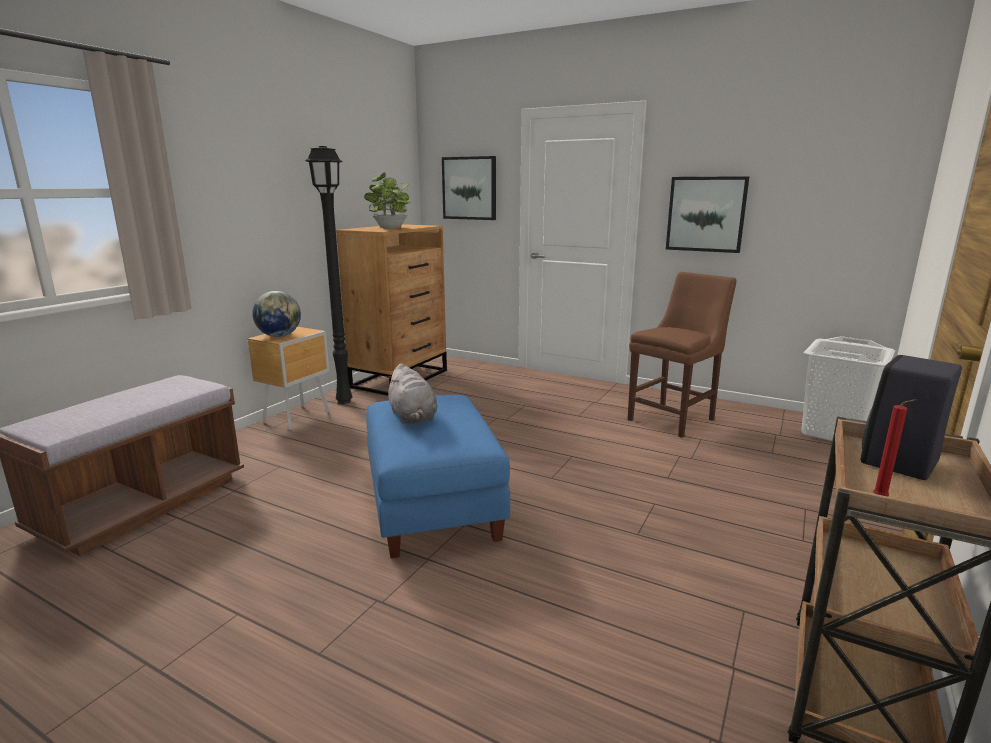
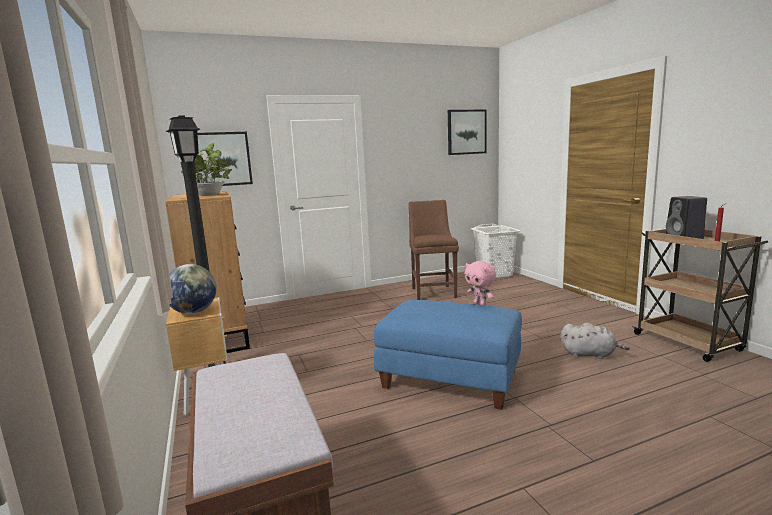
camera: 50 degrees left, 5 degrees down
(413, 417) = (441, 314): grey plush toy -> grey plush toy (590, 354)
(481, 428) = (480, 304): none -> pink plush toy
(706, 214) = (405, 166): picture -> picture (466, 132)

